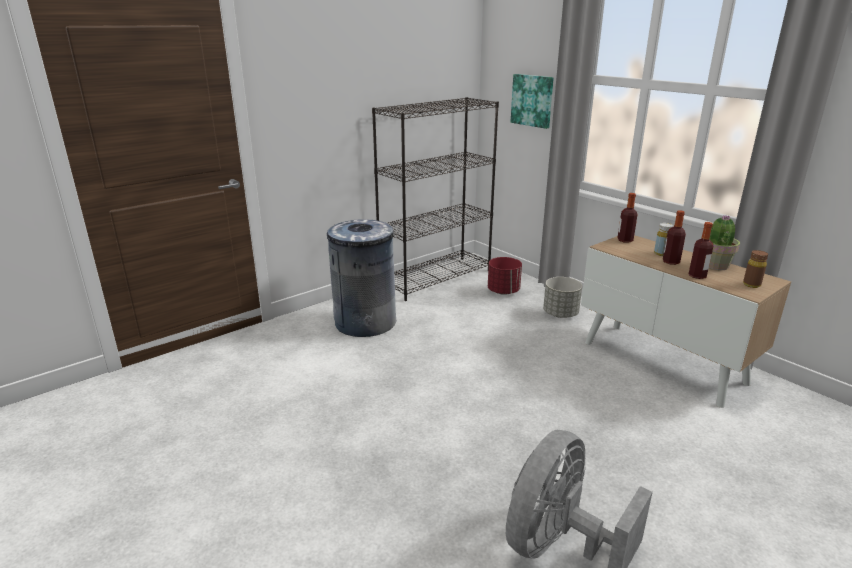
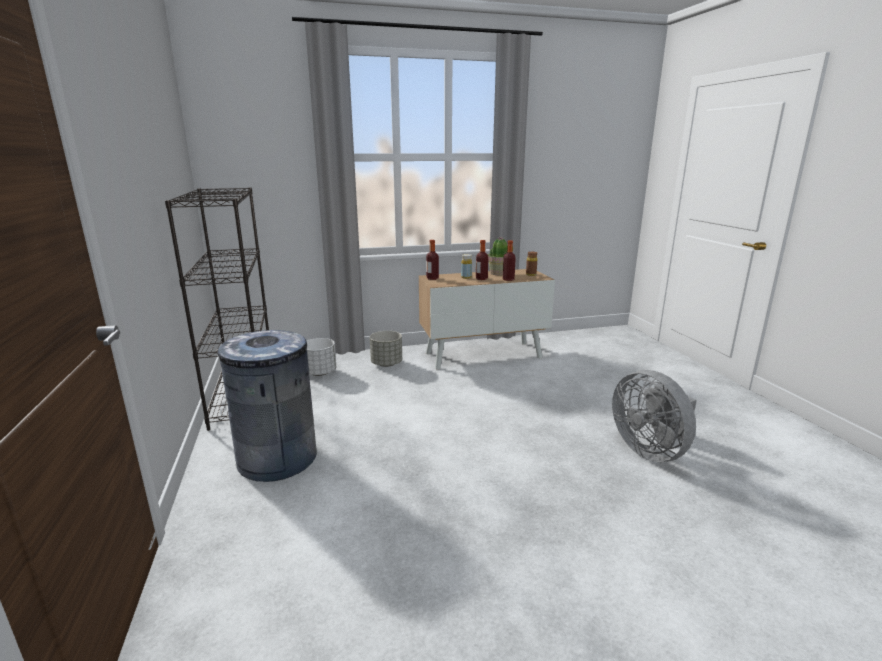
camera: 65 degrees left, 5 degrees down
(503, 291) = (320, 372): red planter -> white planter
(532, 100) = (278, 184): picture -> none

